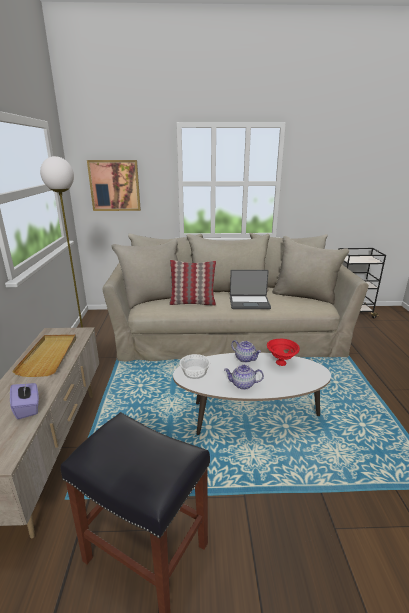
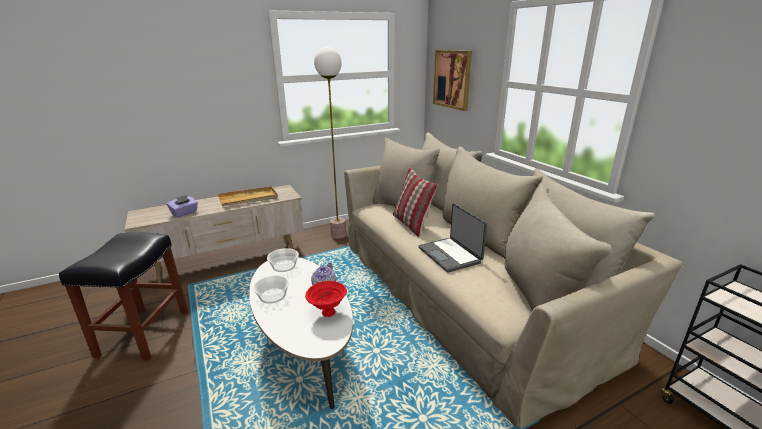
camera: 65 degrees right, 0 degrees up
(242, 385) = (272, 296): teapot -> bowl

